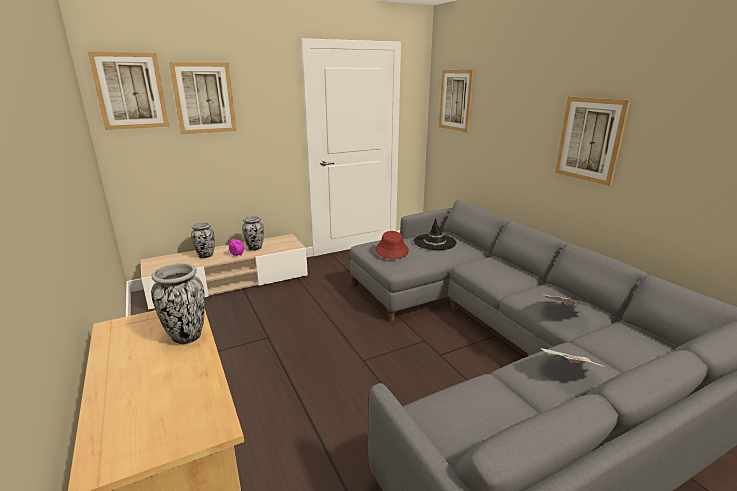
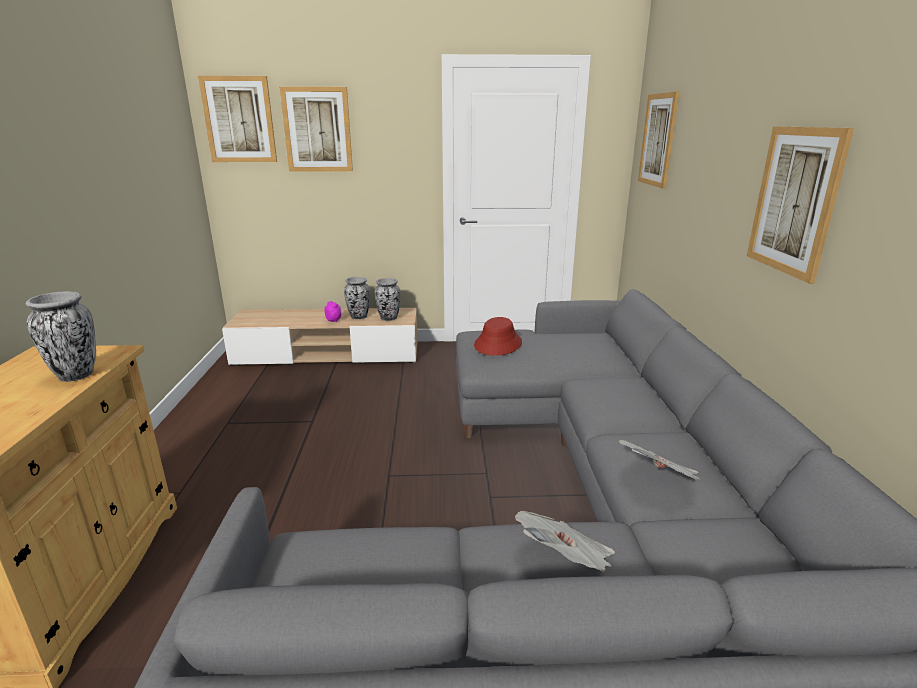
camera: 25 degrees right, 0 degrees up
(206, 256) = (302, 316): vase -> vase (388, 318)
(434, 242) = (568, 344): black hat -> none

